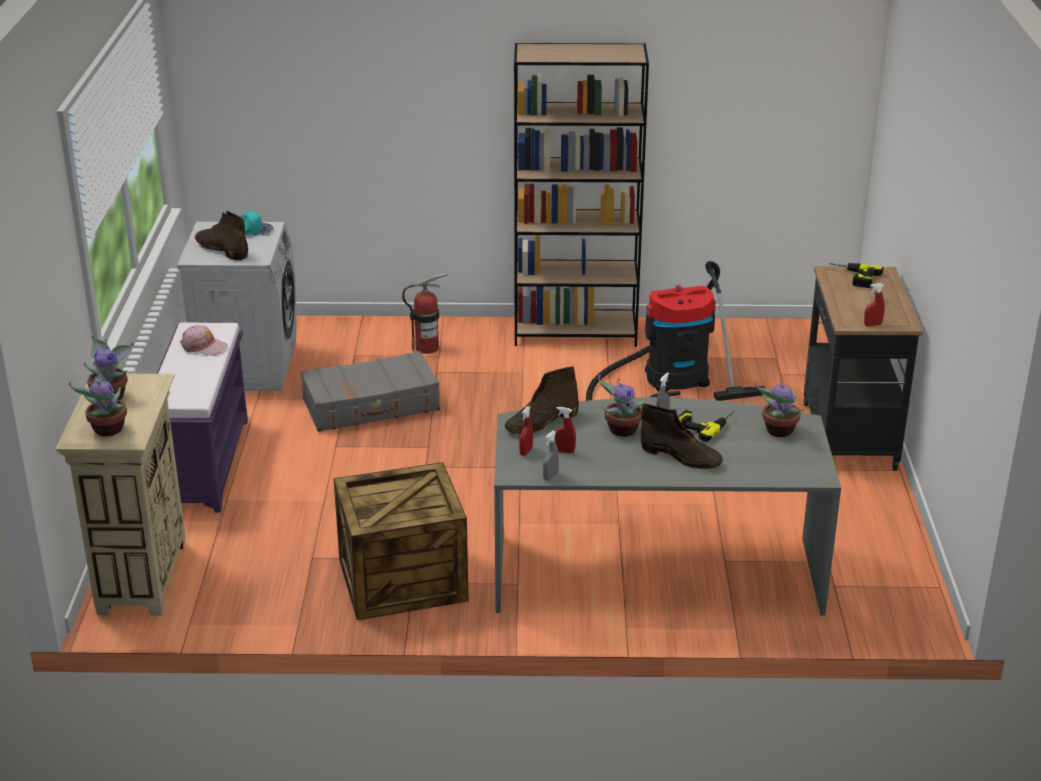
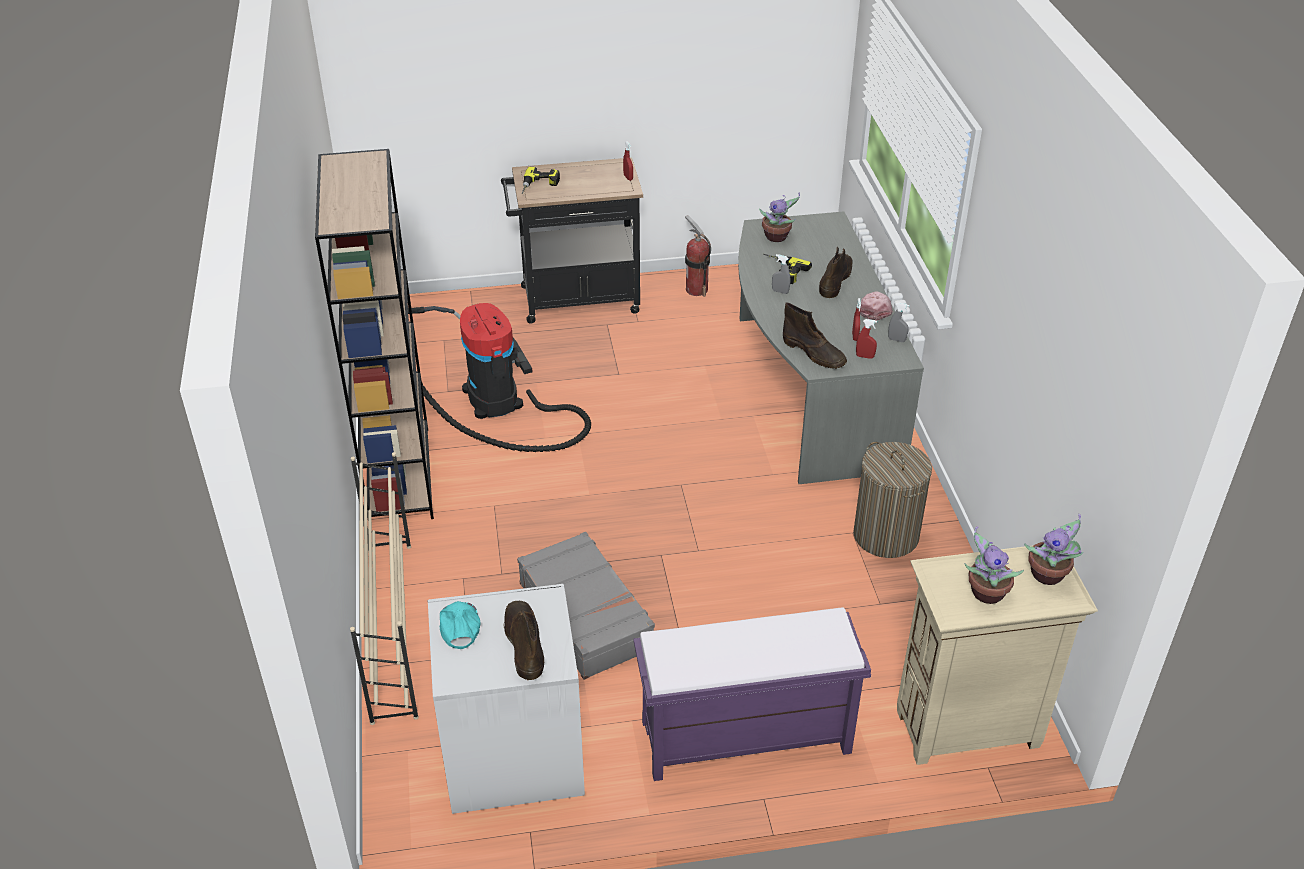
camera: 100 degrees left, 10 degrees up
(203, 346) = (709, 647): pink cap -> pink cap (875, 308)
(221, 249) = (524, 643): brown boot -> brown boot turned 135 degrees clockwise
(396, 327) = (392, 628): none -> beige shoe rack
(402, 579) = (885, 535): crate -> laundry basket
(427, 348) = (445, 591): fire extinguisher -> fire extinguisher (696, 289)
(621, 430) = (809, 310): potted plant -> none

